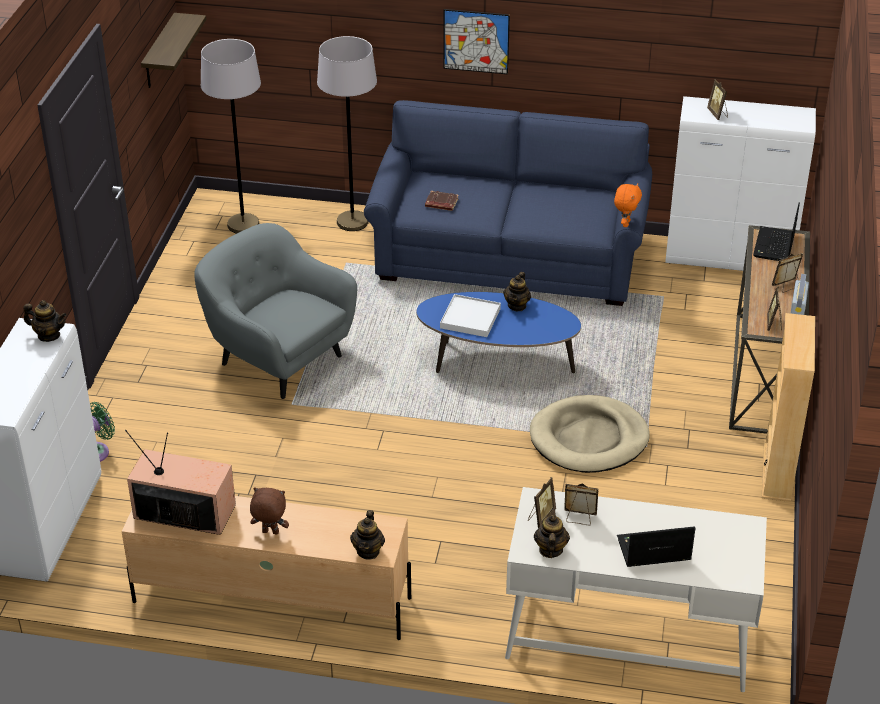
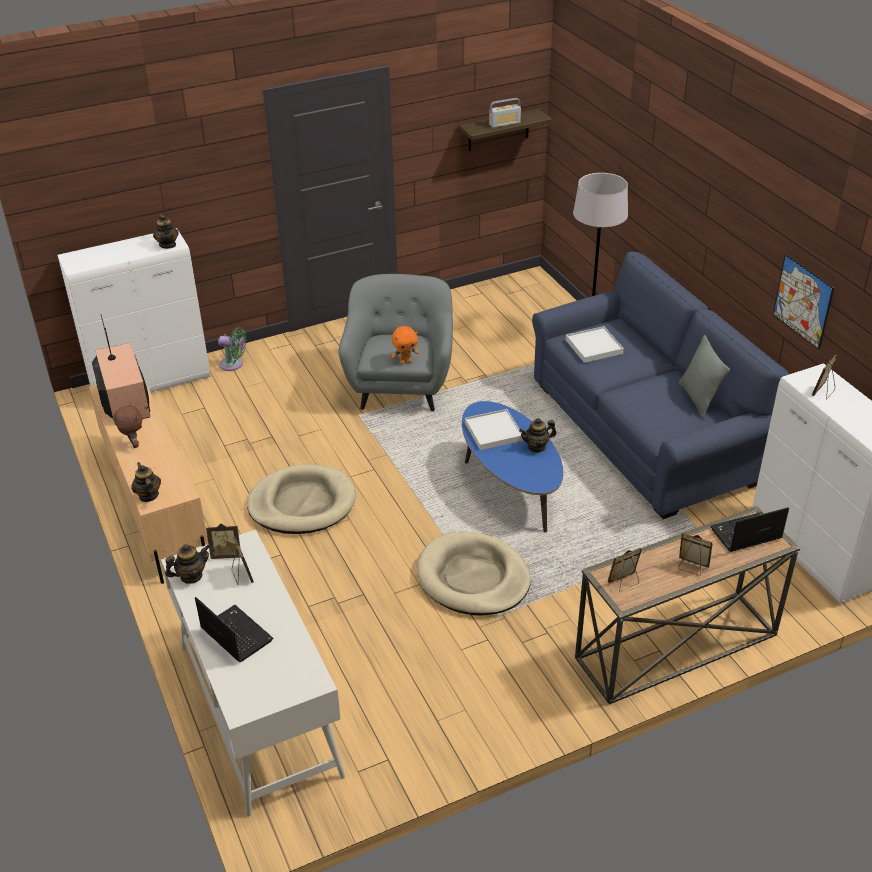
camera: 55 degrees right, 0 degrees up
(243, 225) = (524, 302): grey floor lamp -> none
(368, 551) = (148, 496): teapot -> teapot turned 90 degrees clockwise
(382, 497) = (302, 503): none -> beige dog bed
(441, 203) = (593, 347): brown book -> white tray
(476, 41) = (697, 224): picture -> picture (803, 301)
(571, 191) = (698, 399): none -> grey pillow
(625, 223) = (674, 439): orange plush toy -> orange plush toy (405, 362)
(777, 471) = (551, 716): beige bookcase -> none
(797, 309) = (664, 589): radio -> radio (504, 123)

